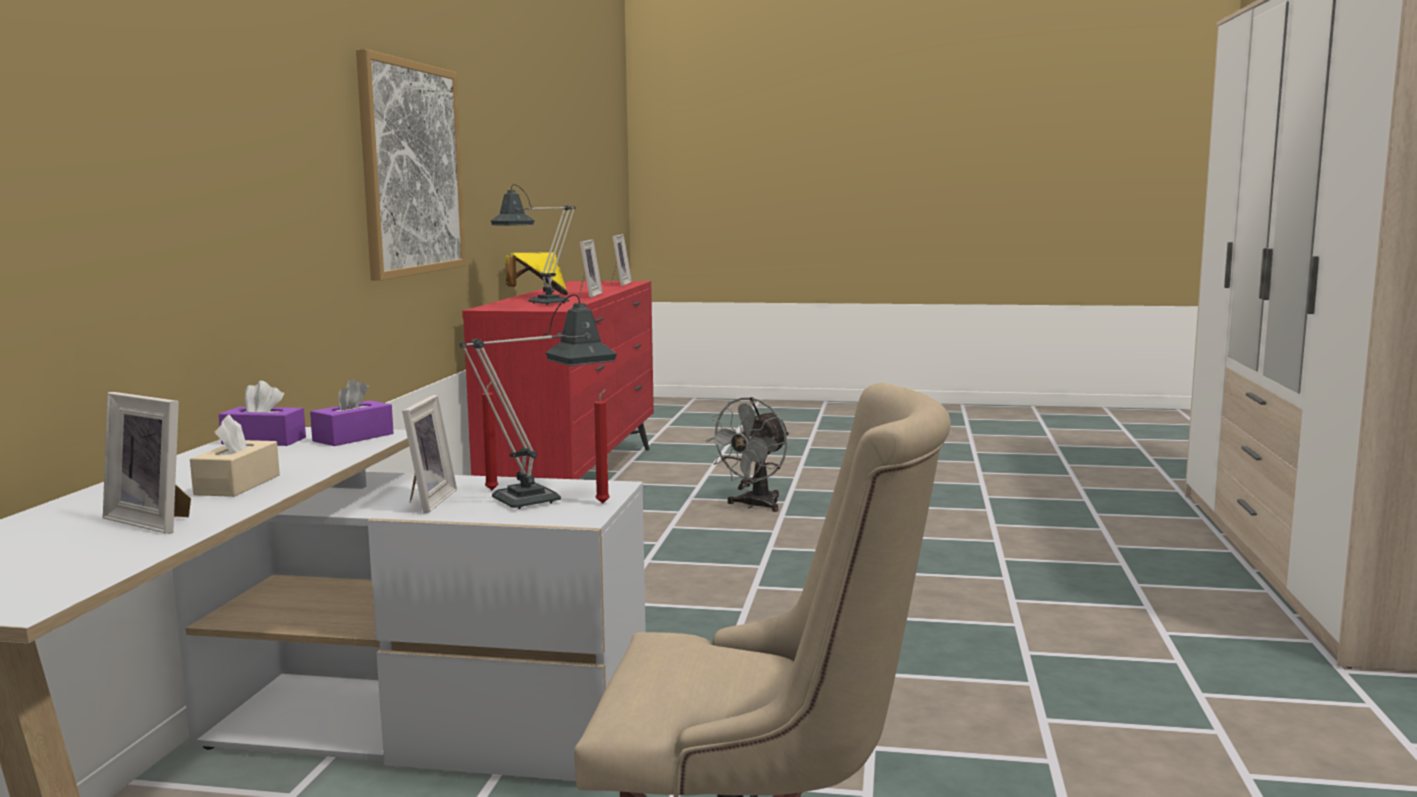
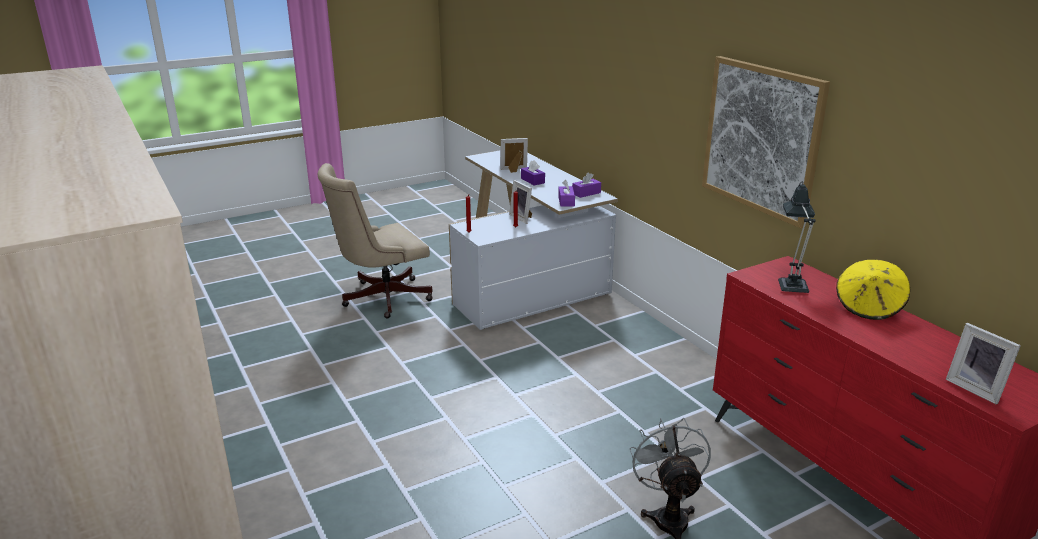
camera: 140 degrees right, 15 degrees up
(237, 485) = (532, 181): beige tissue box -> purple tissue box
(541, 498) = (492, 228): table lamp -> none
(587, 295) = (846, 323): picture frame -> none

